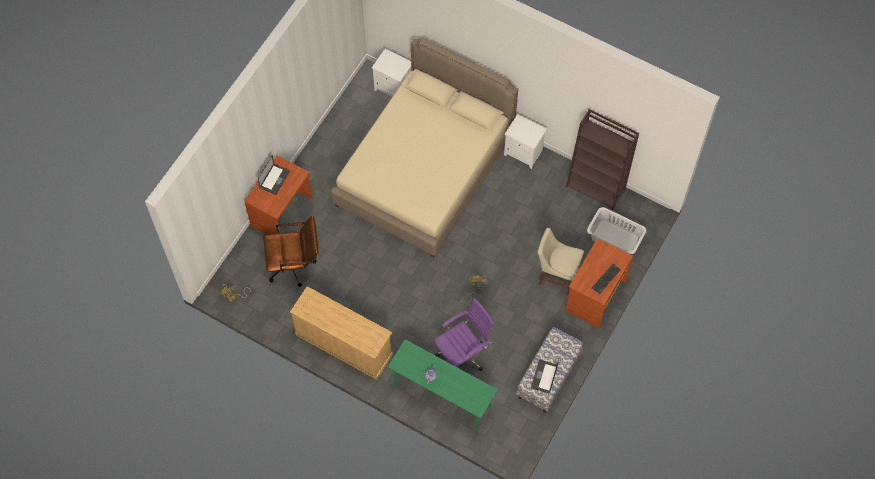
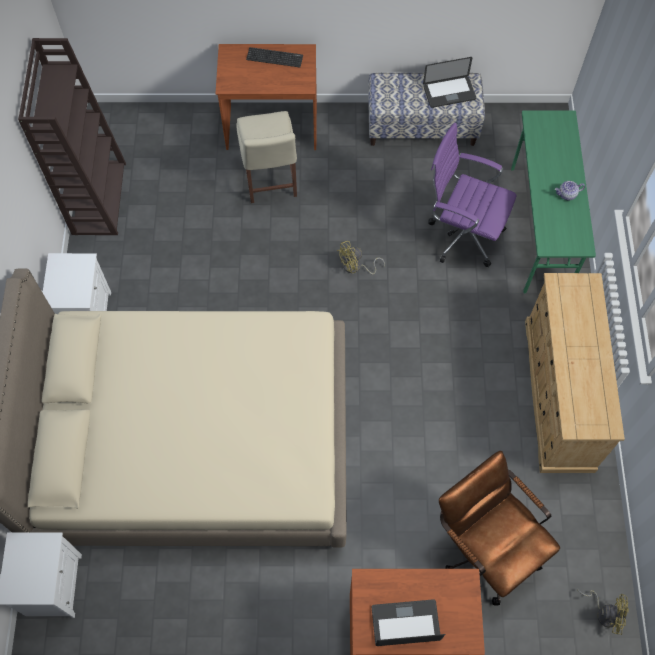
camera: 120 degrees left, 0 degrees up
(614, 238) = (171, 142): grey laundry basket -> none

